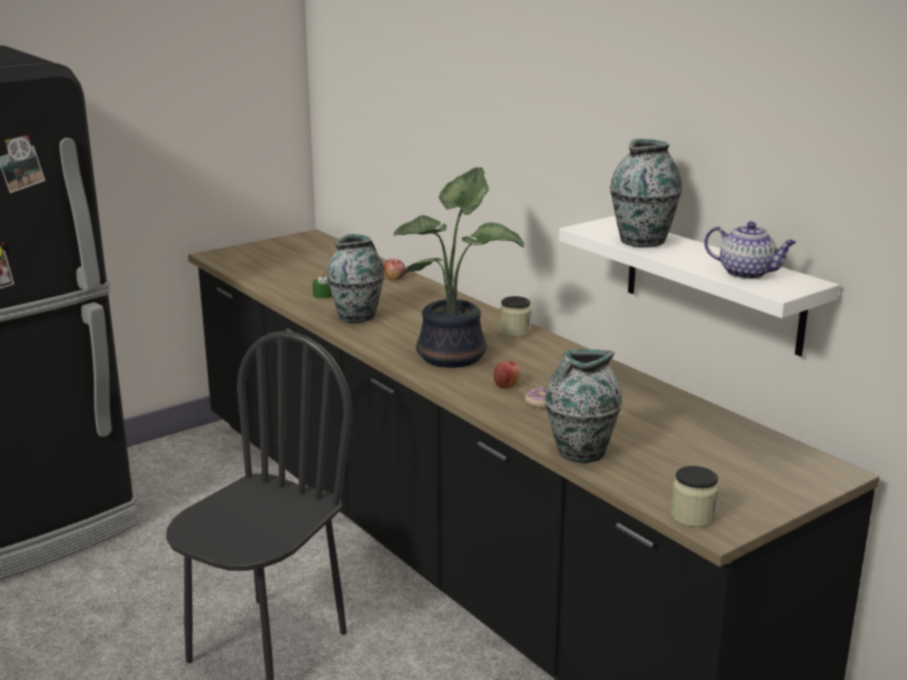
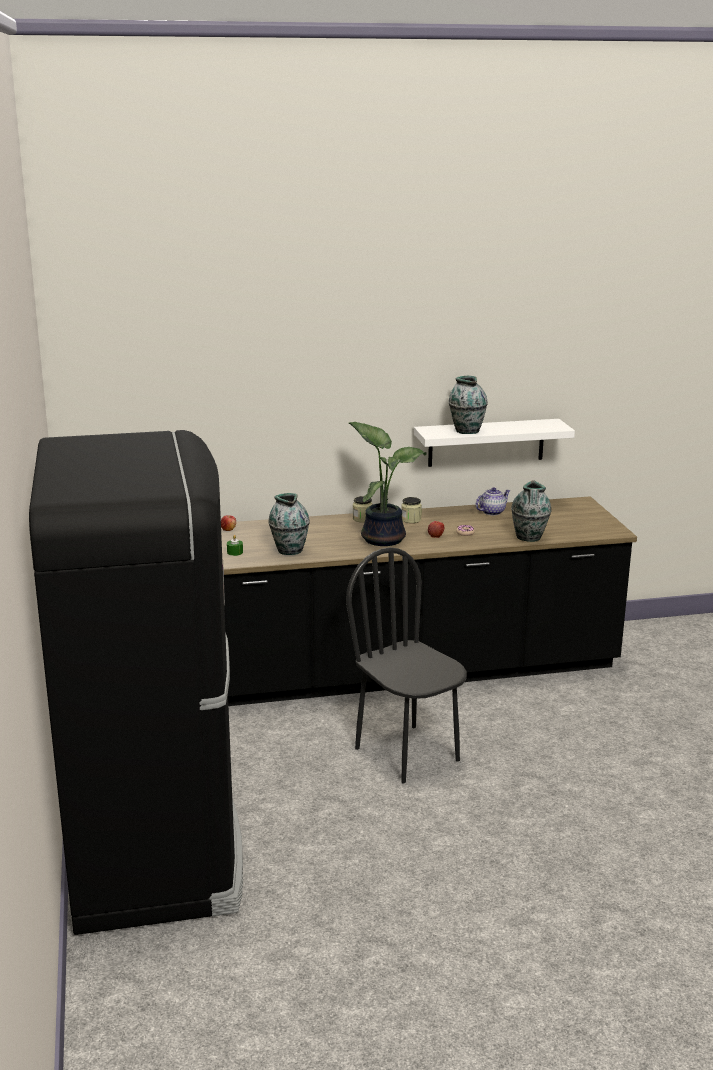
camera: 65 degrees left, 0 degrees up
(693, 516) = (603, 532): jar -> jar (411, 520)
(747, 273) = (533, 426): teapot -> teapot (492, 512)

